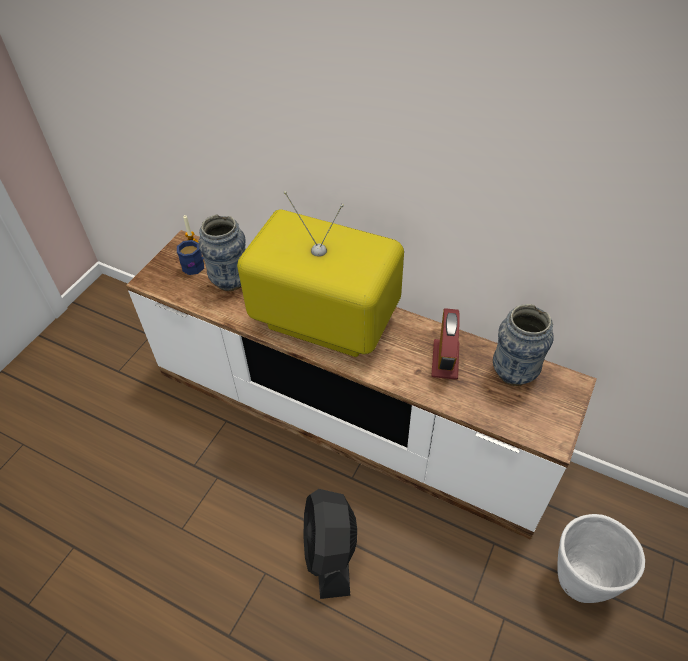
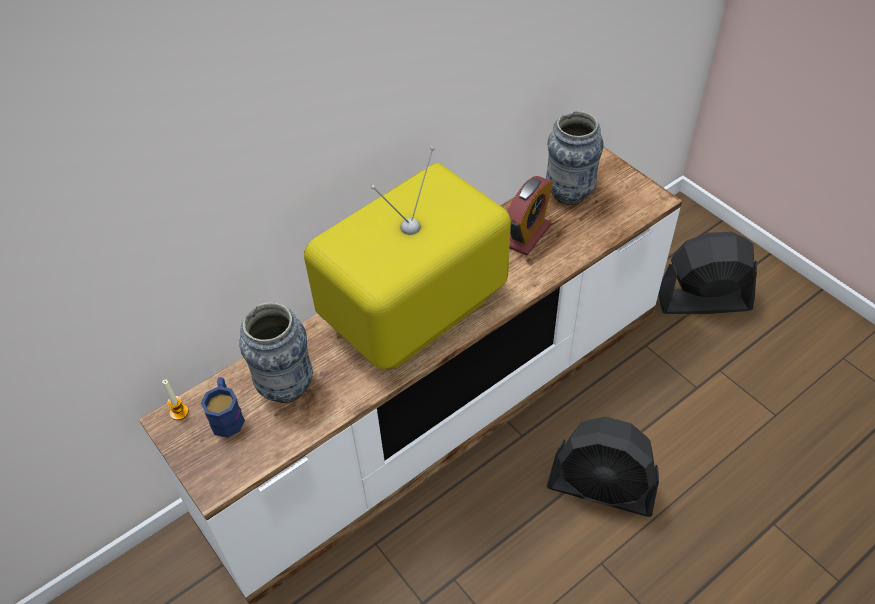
camera: 65 degrees left, 0 degrees up
(445, 360) = (526, 235): alarm clock -> alarm clock turned 90 degrees clockwise
(580, 580) = (703, 300): white planter -> black fan

